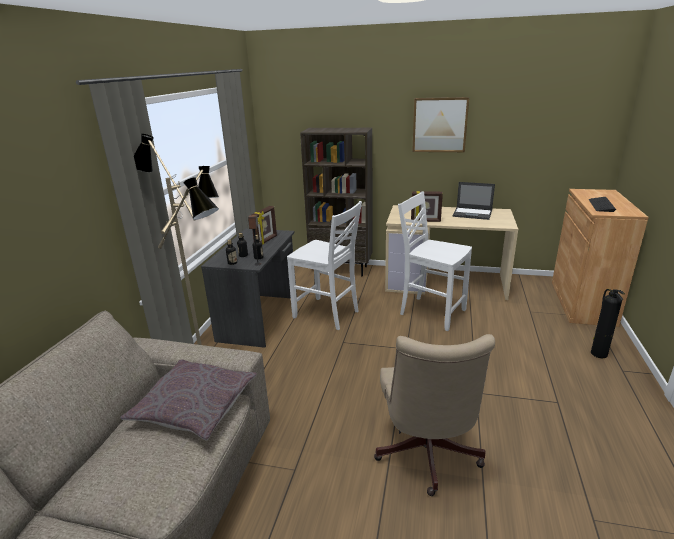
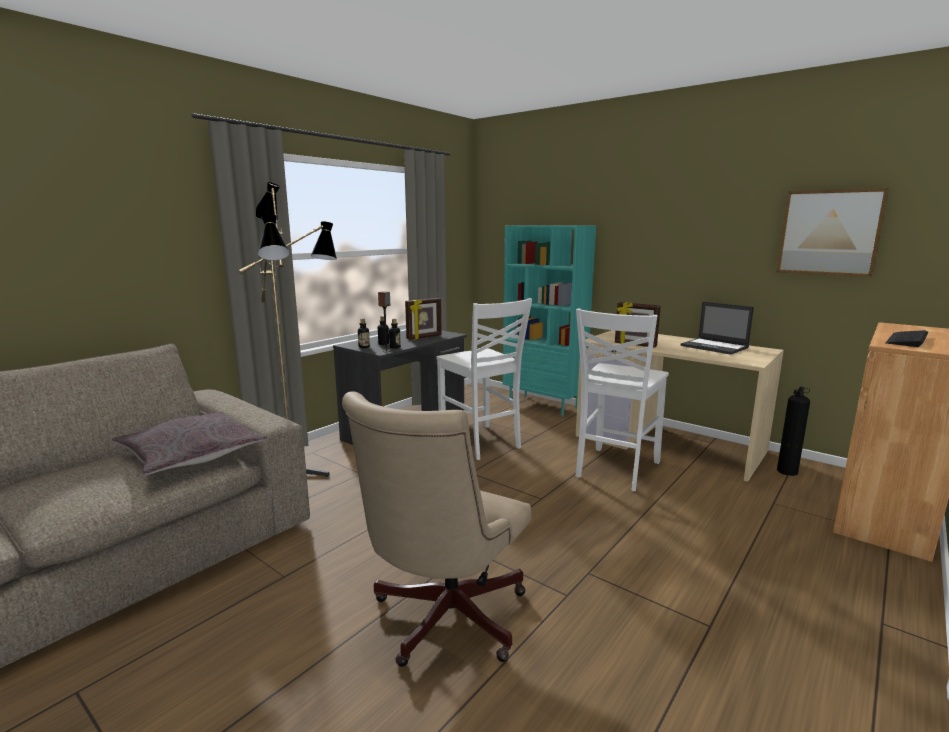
camera: 25 degrees right, 10 degrees down
(341, 269) = (544, 405): brown bookcase -> turquoise bookcase
(431, 312) = (615, 469): white chair -> white chair turned 120 degrees counterclockwise
(439, 125) = (682, 223): picture -> picture (829, 232)
(598, 353) = (853, 586): fire extinguisher -> fire extinguisher (787, 471)

